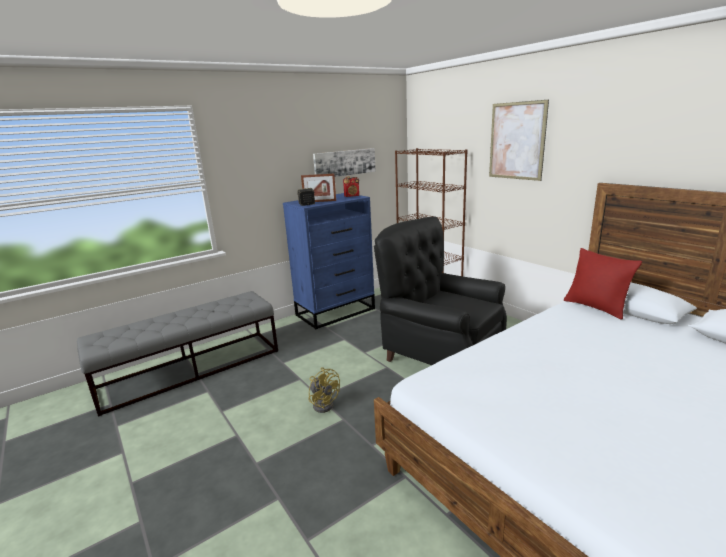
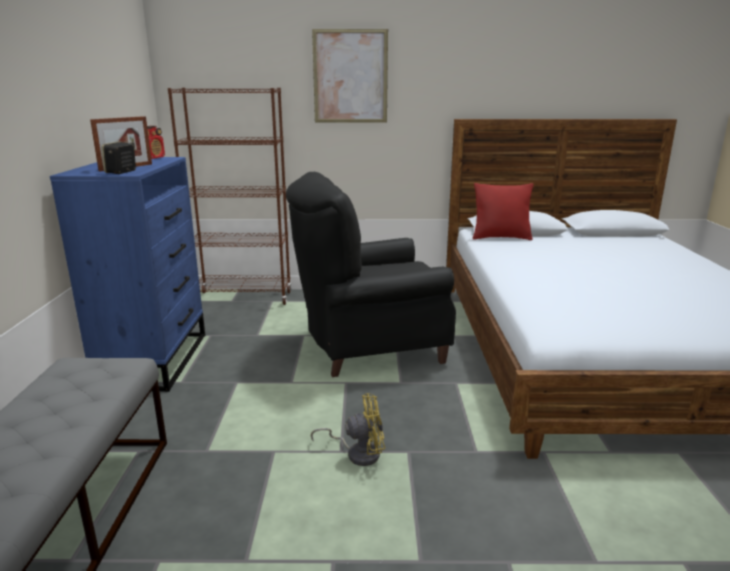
camera: 55 degrees left, 0 degrees up
(344, 163) = (104, 105): picture -> none

